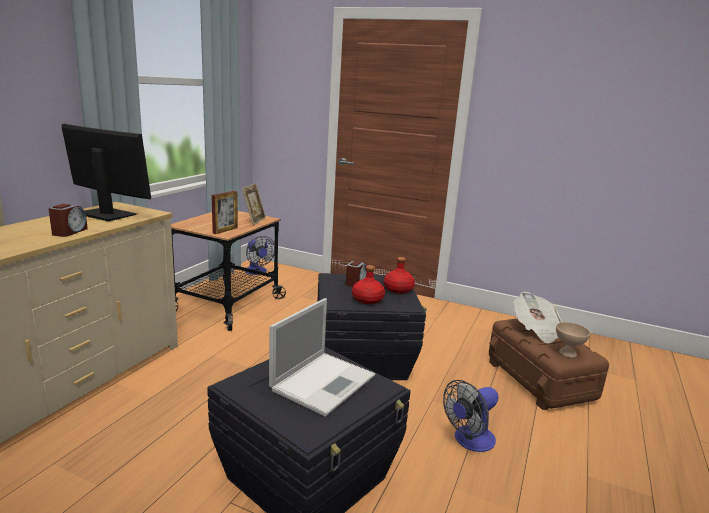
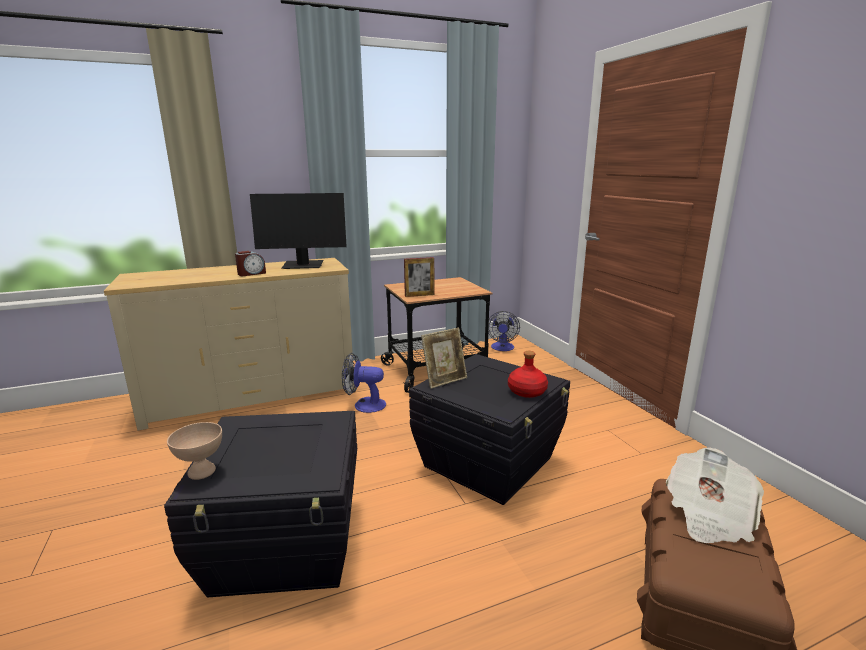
camera: 45 degrees right, 0 degrees up
(107, 214) = (303, 265): monitor -> monitor turned 105 degrees clockwise
(254, 220) = (462, 291): picture frame -> picture frame (444, 380)
(324, 382) = (289, 449): laptop -> none
(355, 282) = (493, 371): alarm clock -> none
(368, 299) = (472, 391): red bottle -> none
(469, 441) = (476, 610): fan -> fan (364, 405)
(568, 354) = (712, 572): beige bowl -> beige bowl (201, 472)

